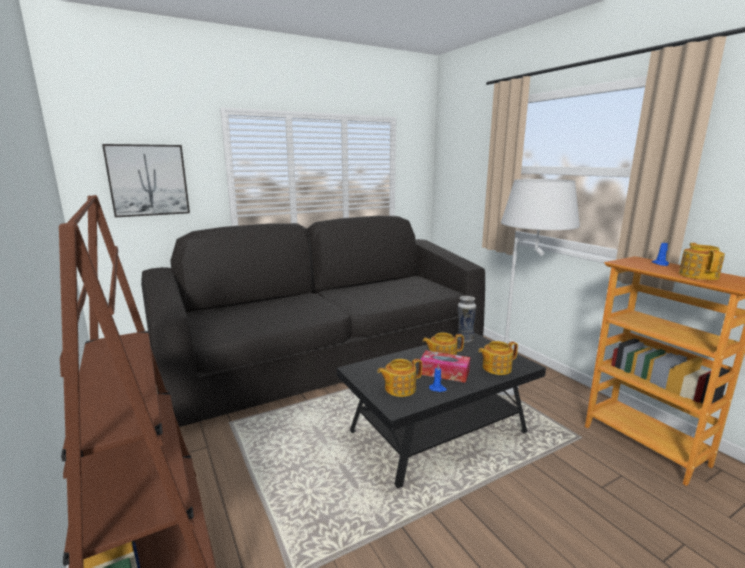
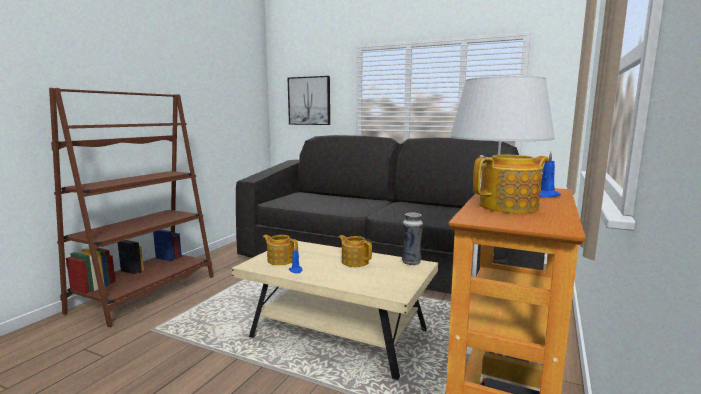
camera: 55 degrees right, 5 degrees down
(438, 433) = (338, 335): black coffee table -> beige coffee table
(444, 372) = (328, 267): tissue box -> none
(496, 368) = (367, 283): teapot -> none

